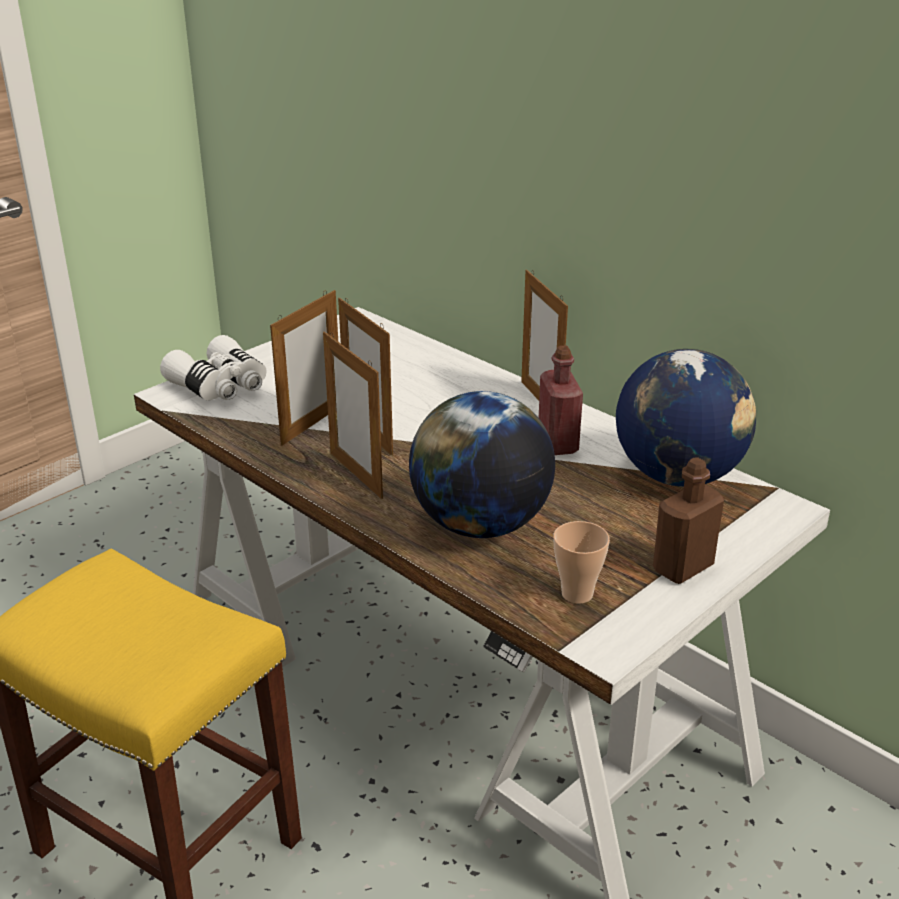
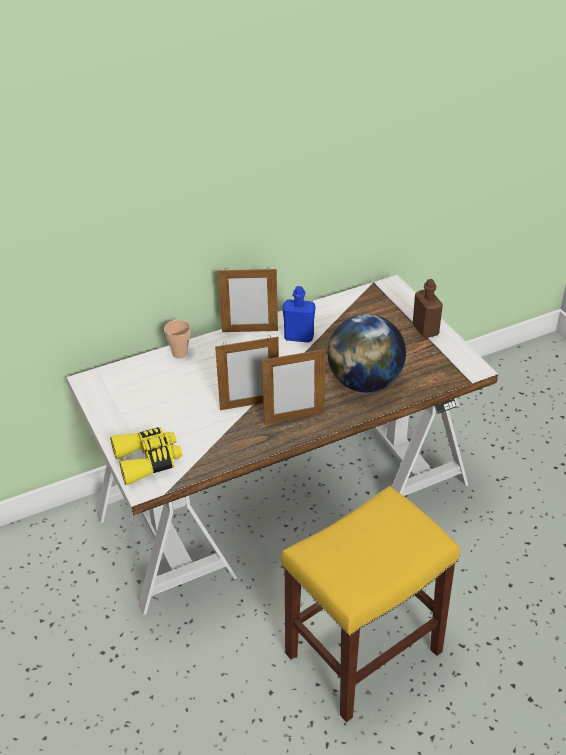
camera: 70 degrees left, 10 degrees up
(220, 386) = (148, 460): white binoculars -> yellow binoculars
(312, 424) = (225, 426): picture frame -> none
(557, 443) = (299, 337): red bottle -> blue bottle
(577, 594) = (433, 366): cup -> cup (180, 353)
(678, 475) = (349, 307): globe -> none

